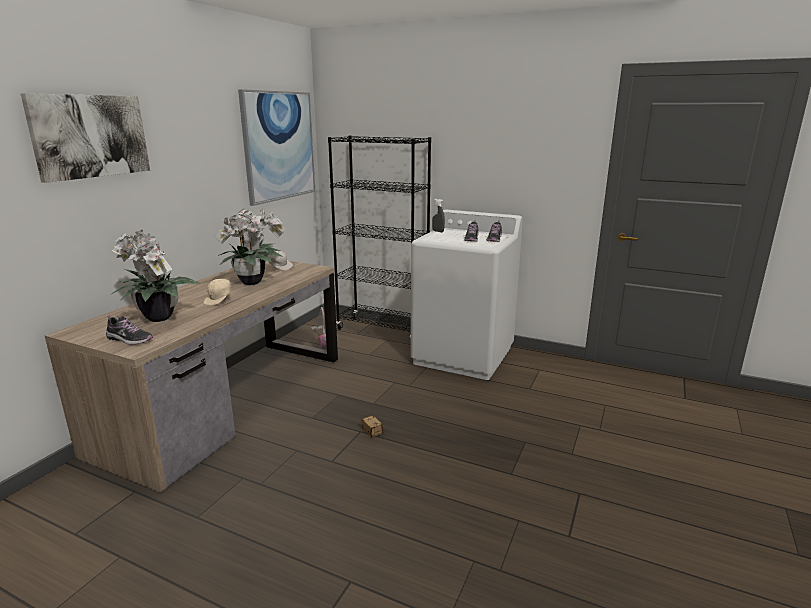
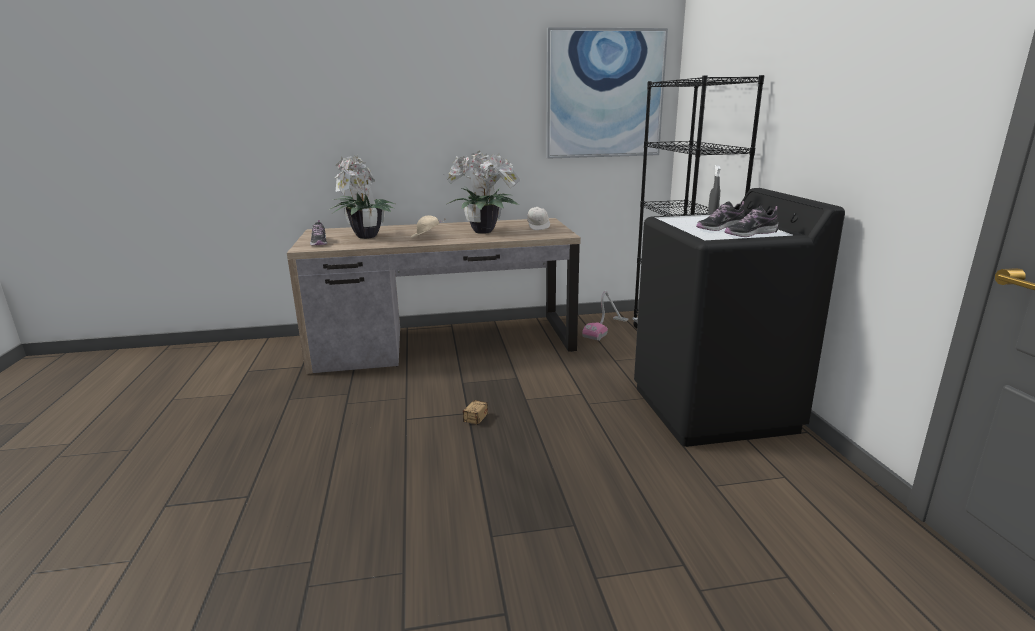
camera: 55 degrees right, 0 degrees up
(90, 136) = (365, 74): picture -> none
(463, 355) = (713, 409): white washing machine -> black washing machine

